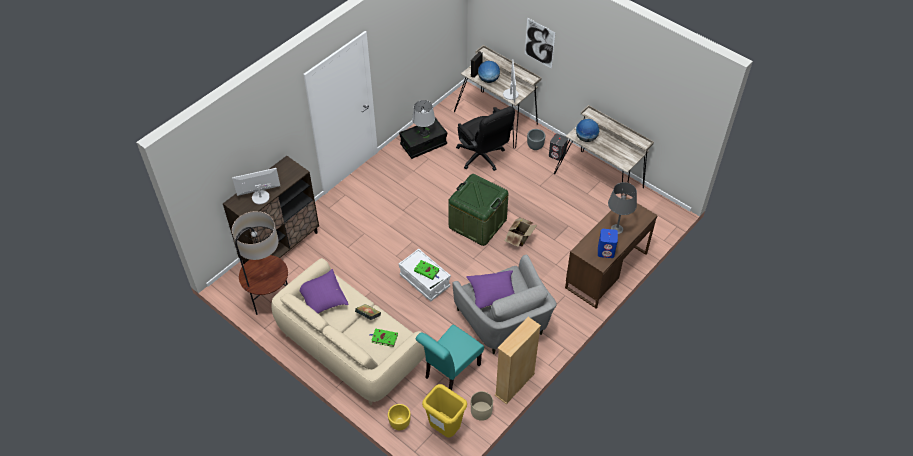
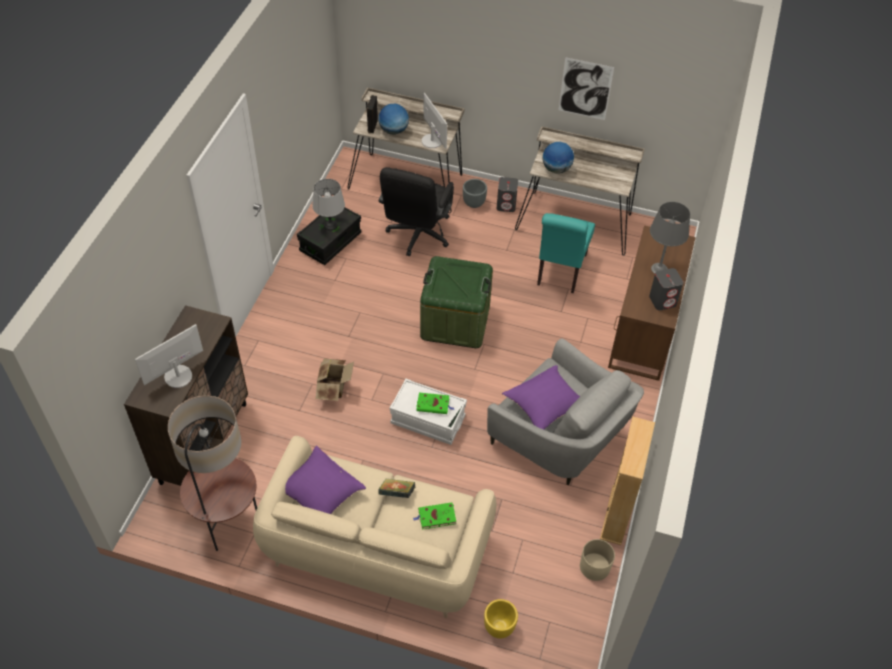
camera: 25 degrees left, 0 degrees up
(444, 429) = (562, 611): yellow trash can -> none
(450, 373) = (527, 532): turquoise chair -> turquoise chair (560, 272)
(483, 158) = (417, 236): black office chair -> black office chair turned 75 degrees clockwise
(520, 239) = (519, 324): cardboard box -> cardboard box (334, 388)
(539, 43) = (456, 61): picture -> picture (585, 89)
(606, 251) = (663, 301): blue speaker -> grey speaker

